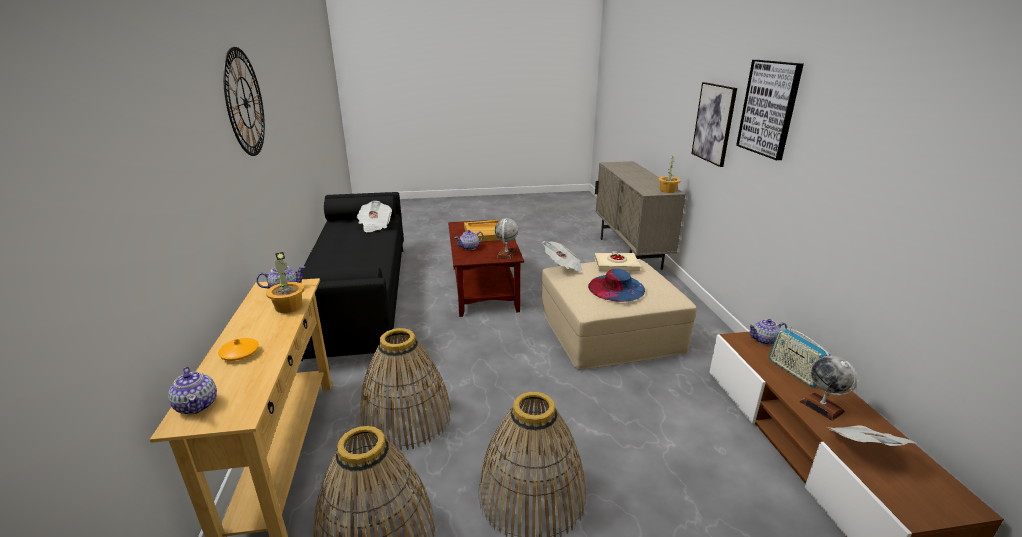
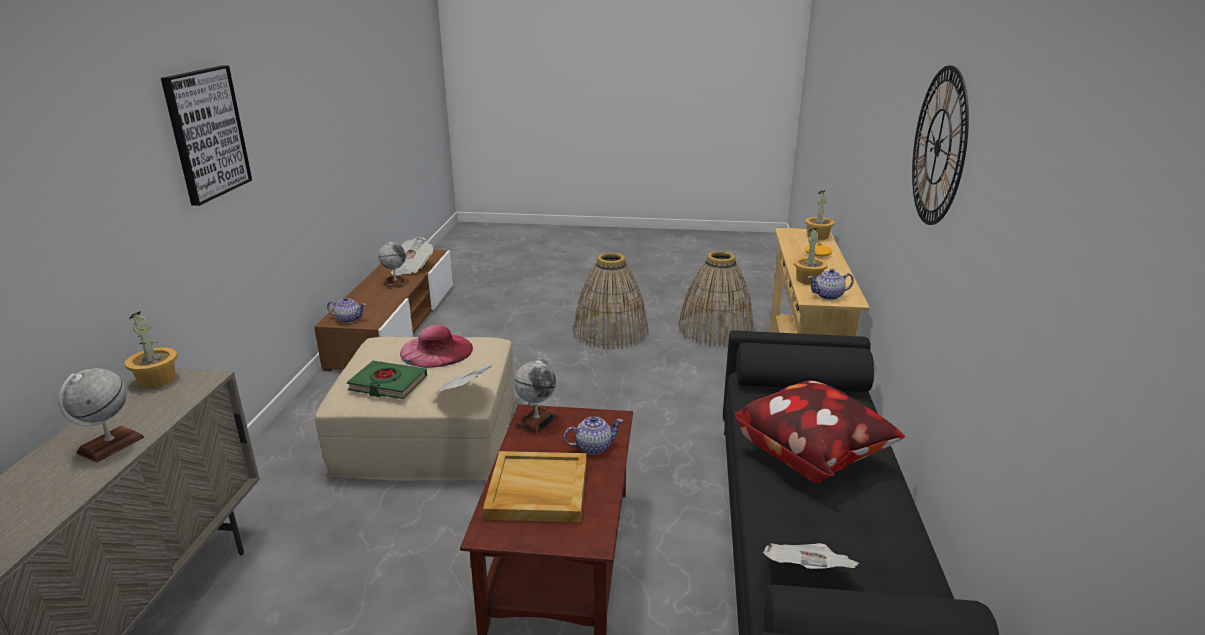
camera: 165 degrees left, 0 degrees up
(197, 405) = (818, 236): teapot -> potted plant
(352, 258) = (811, 455): none -> pillow
(406, 417) = (701, 383): basket -> none
(616, 265) = (388, 384): beige book -> green book
(616, 288) = (436, 350): blue hat -> pink hat
(634, 178) = (111, 445): none -> globe
(714, 123) = (125, 213): picture -> none
(794, 372) = (372, 299): radio -> none

